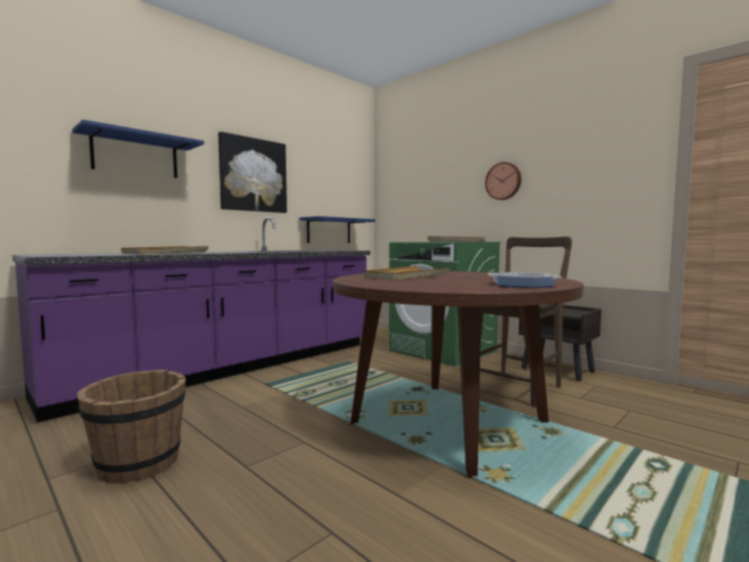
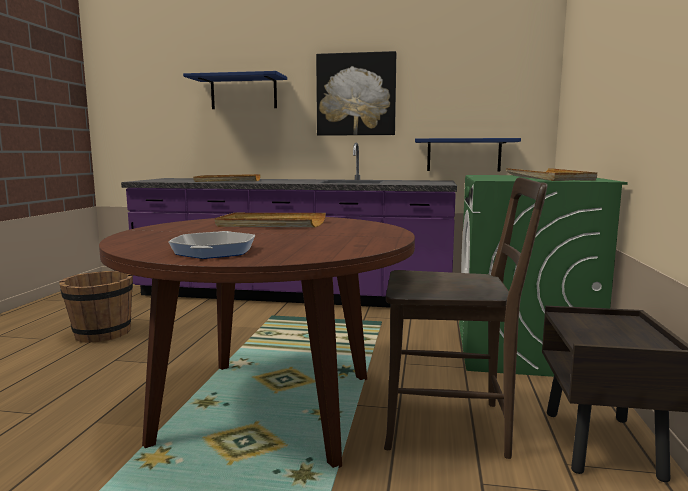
camera: 55 degrees right, 5 degrees up
(503, 181) = (643, 62): wall clock -> none

